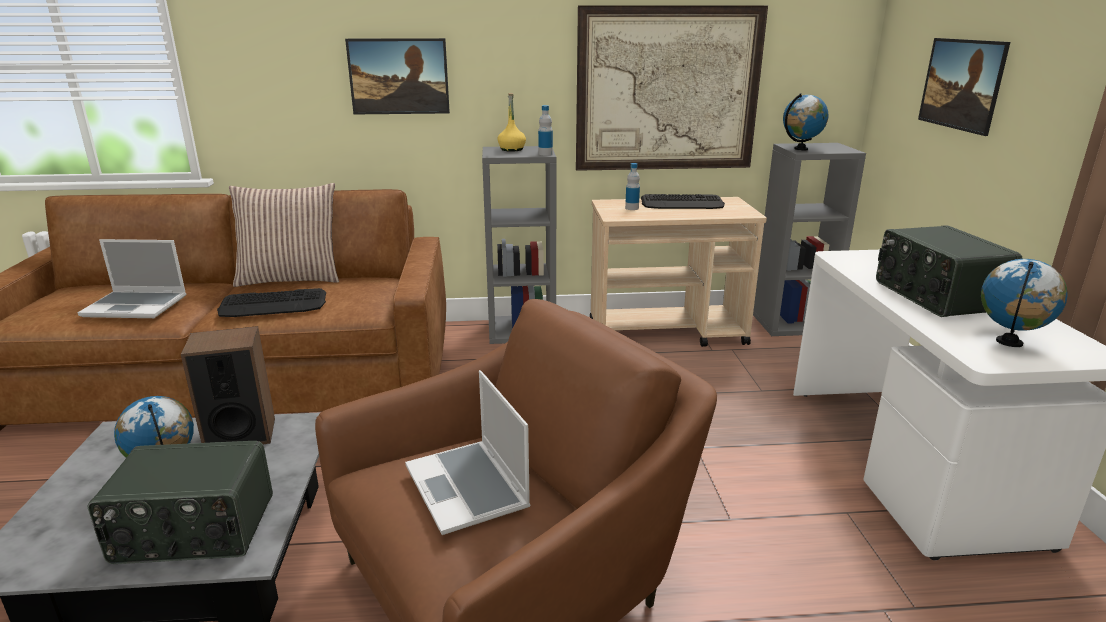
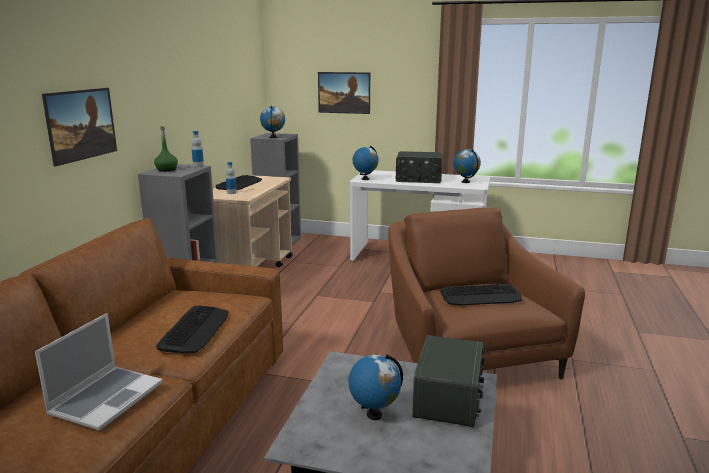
camera: 70 degrees left, 5 degrees down
(240, 434) = (338, 386): speaker -> none
(291, 278) = (121, 327): pillow -> none
(469, 488) = (481, 296): laptop -> keyboard
(512, 149) = (167, 170): yellow bottle -> green bottle
(668, 90) = (209, 113): picture -> none
(850, 258) = (365, 179): none -> globe

